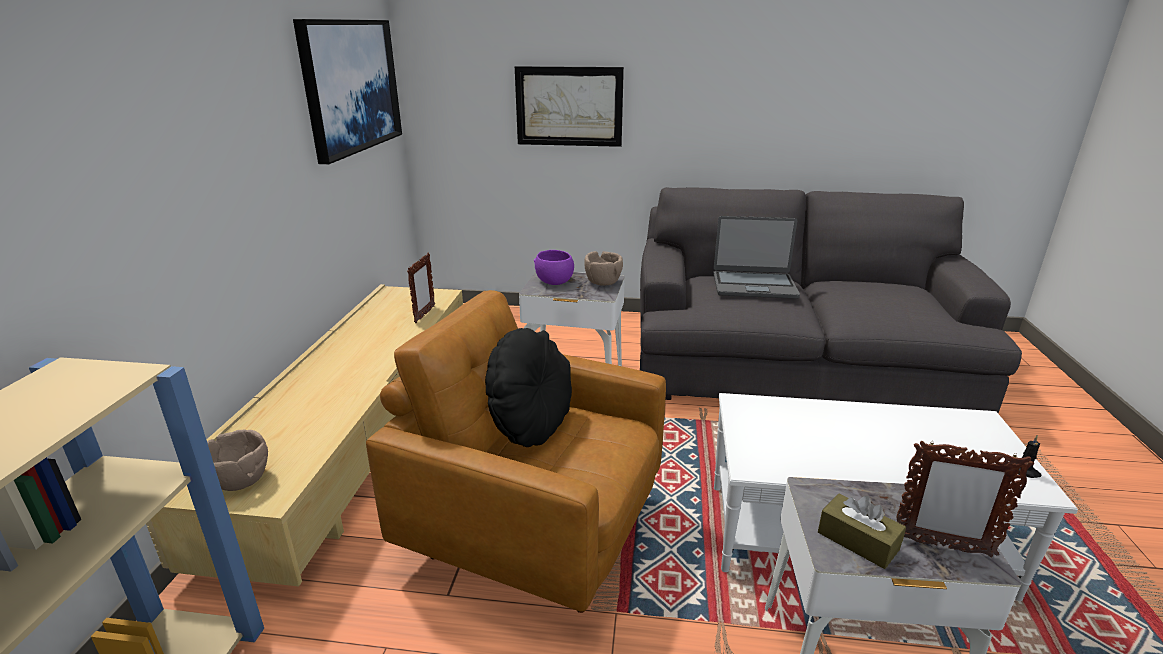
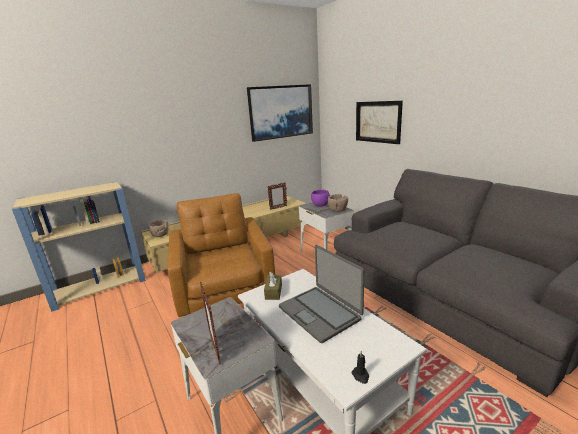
camera: 50 degrees right, 5 degrees down
(532, 429) = (225, 251): black pillow -> none
(754, 285) = (414, 232): laptop -> laptop (320, 313)
(857, 541) = (198, 325): brown tissue box -> brown tissue box (273, 291)

